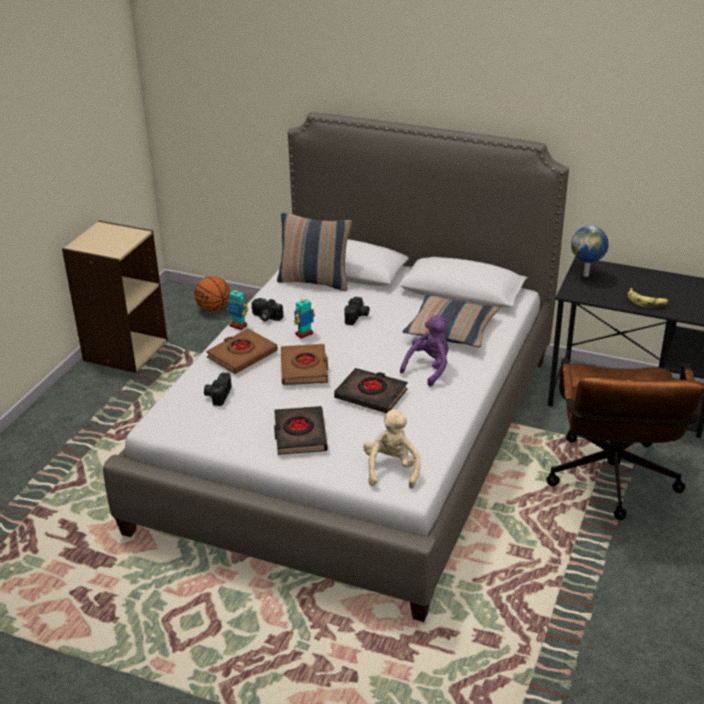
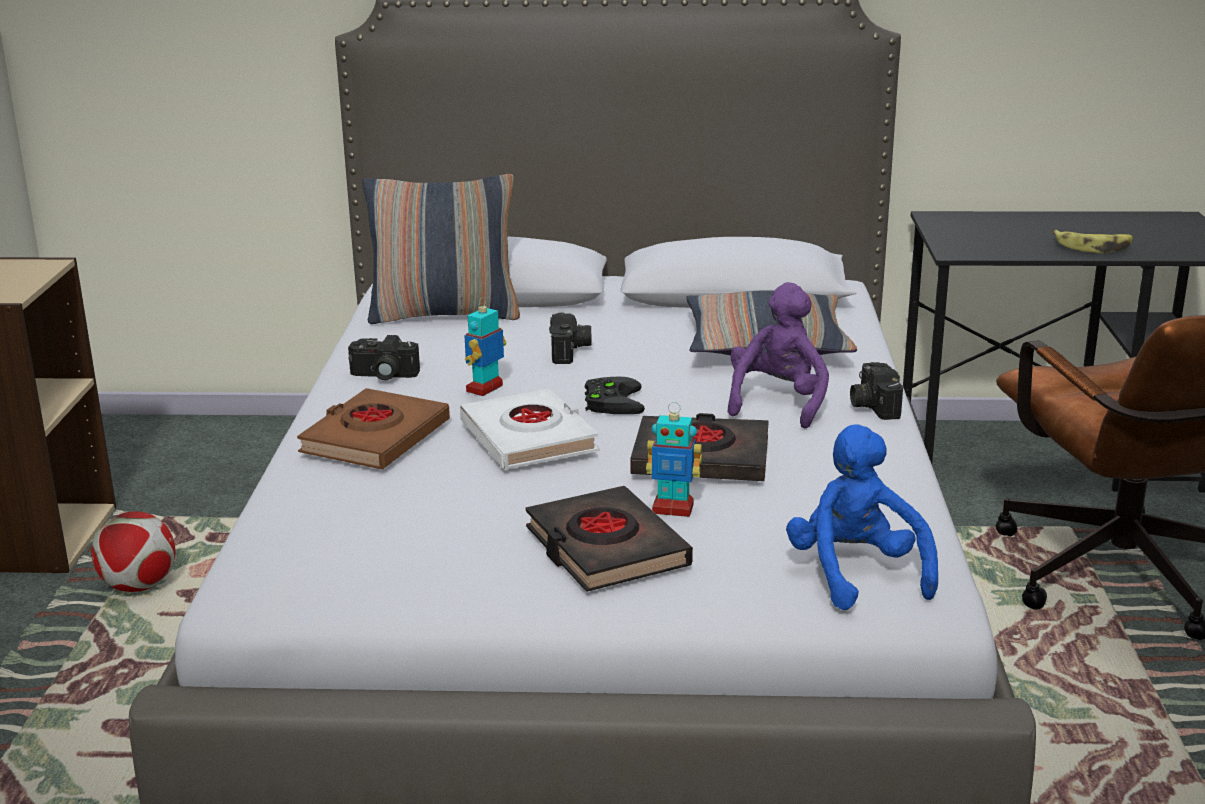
camera: 20 degrees left, 10 degrees down
(161, 386) = (139, 586): none -> football
(213, 309) = (191, 444): basketball -> none
(218, 394) = (368, 509): camera -> camera (871, 405)
(238, 326) = (333, 396): toy robot -> toy robot (673, 508)
(304, 368) = (529, 438): brown book -> white book
(354, 352) = (610, 400): none -> black game controller
(392, 469) = (856, 574): beige plush toy -> blue plush toy
(586, 275) = (956, 229): globe -> none

